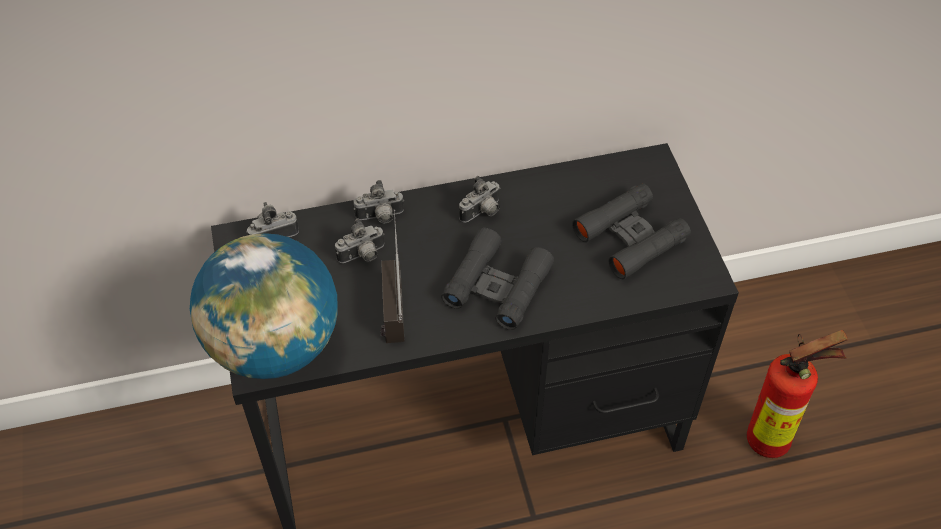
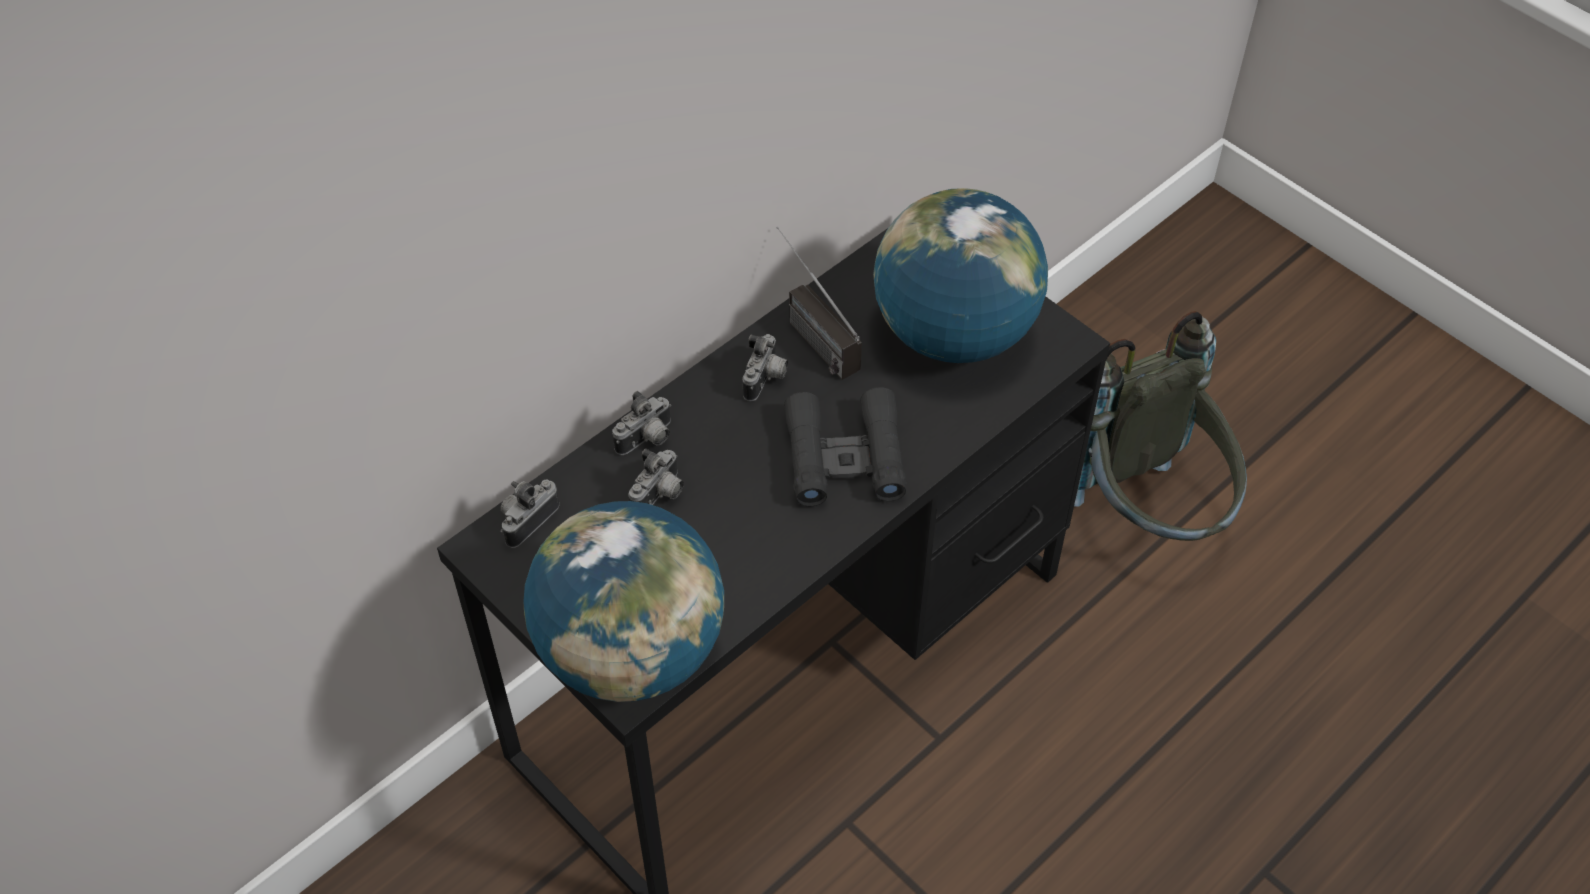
camera: 30 degrees left, 0 degrees up
(390, 295) = (728, 527): radio -> radio (807, 331)
(630, 237) = (954, 333): black binoculars -> globe
(774, 439) = (1146, 513): fire extinguisher -> grey backpack

